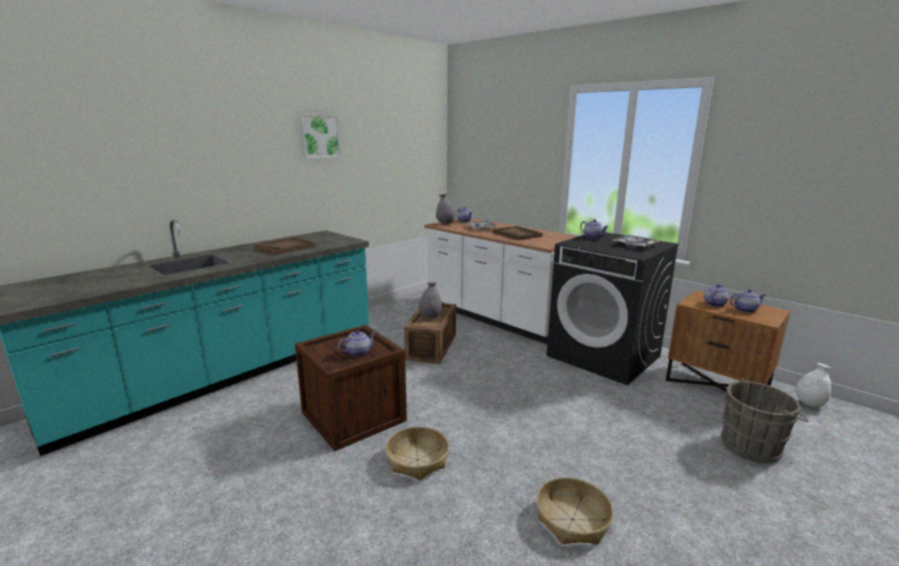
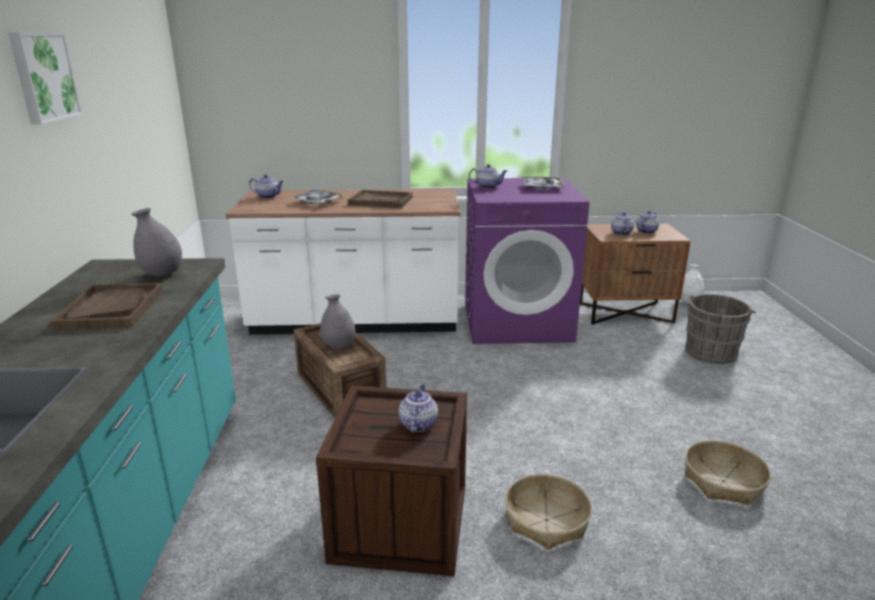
camera: 45 degrees left, 5 degrees up
(445, 224) = (254, 206): grey vase -> grey vase (162, 274)
(604, 356) = (517, 322): black washing machine -> purple washing machine

